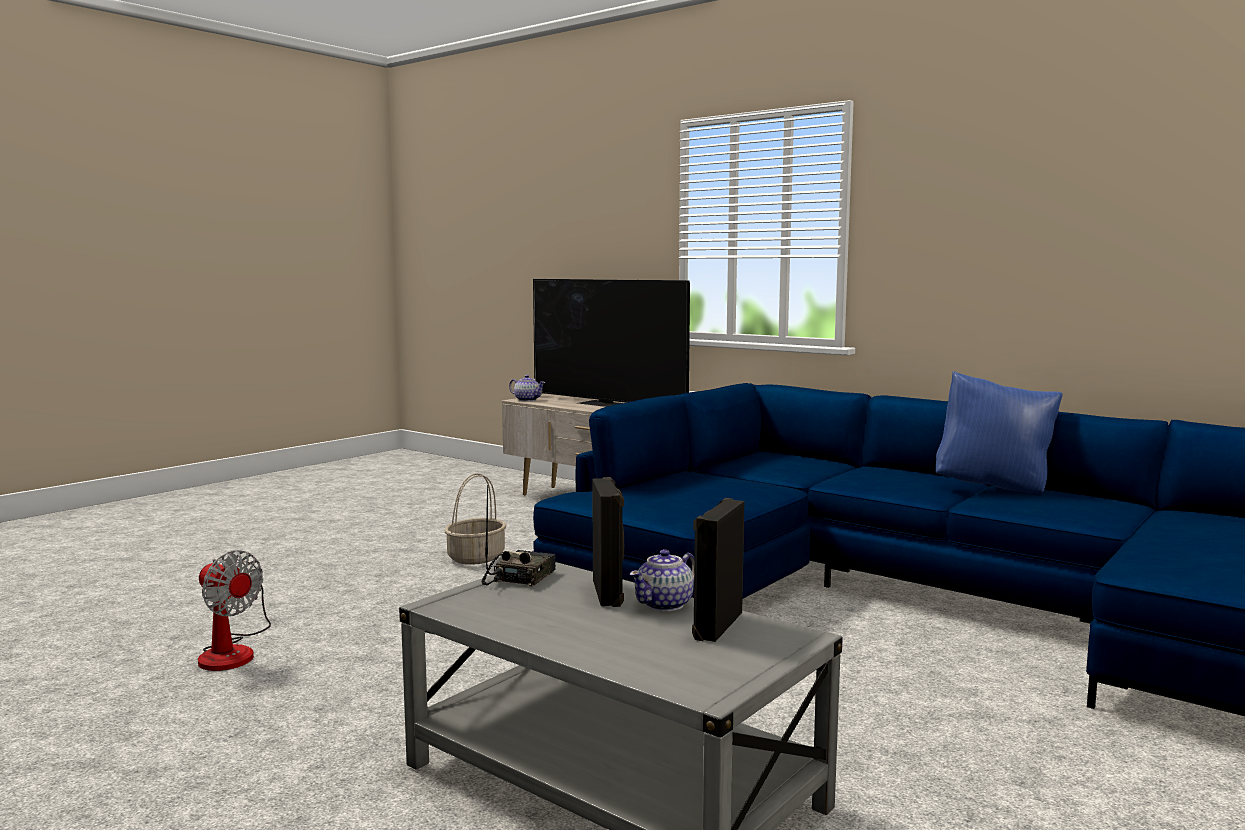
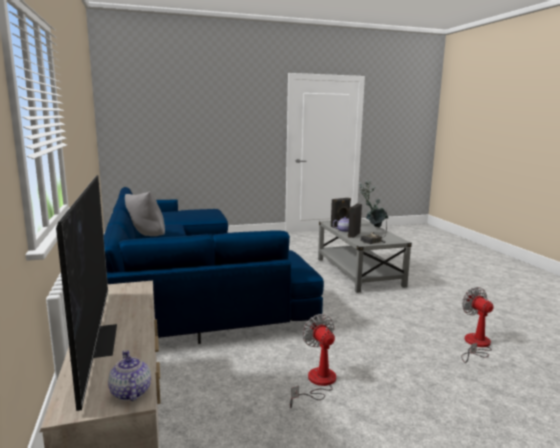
camera: 145 degrees left, 5 degrees up
(476, 557) = (317, 383): basket -> fan
(597, 653) = (372, 227): none -> potted plant
(994, 488) = (145, 237): blue pillow -> grey pillow

